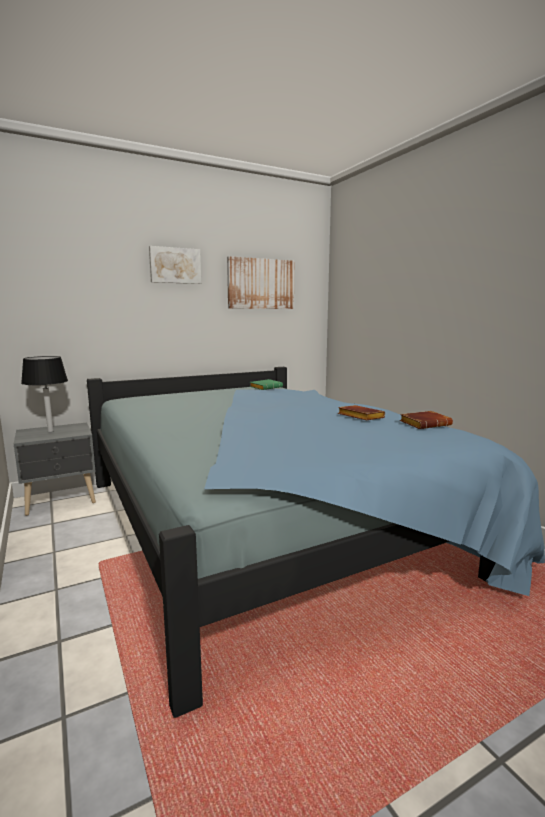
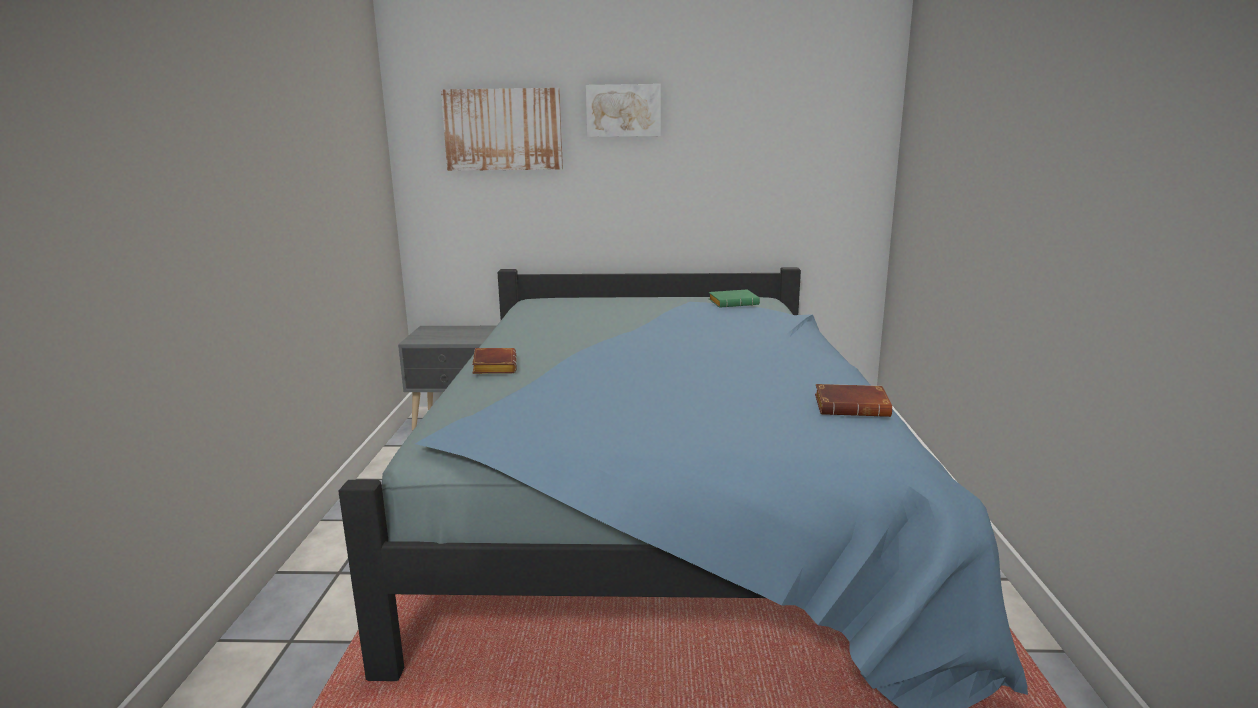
camera: 30 degrees right, 5 degrees up
(50, 431) = (448, 333): black table lamp -> none
(261, 284) = (764, 131): picture -> picture (503, 129)
(359, 417) = (772, 377): brown book -> brown book (493, 366)

